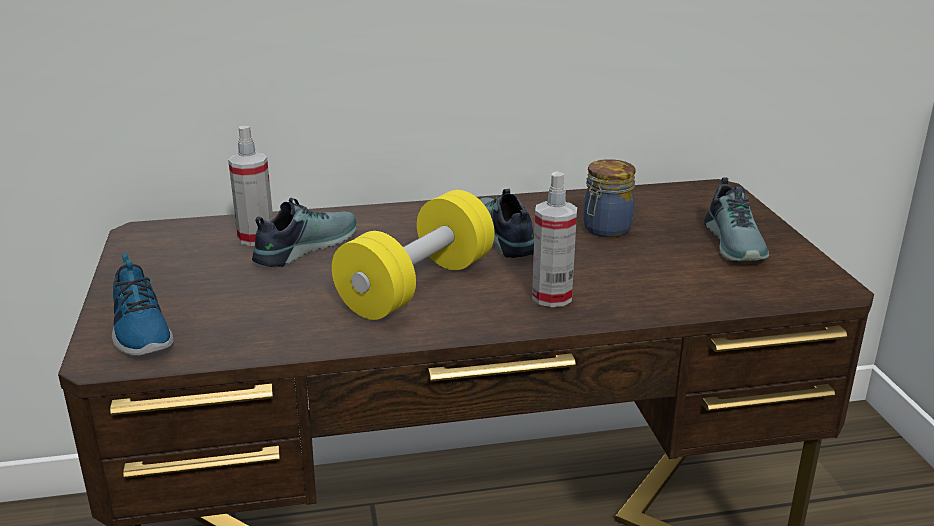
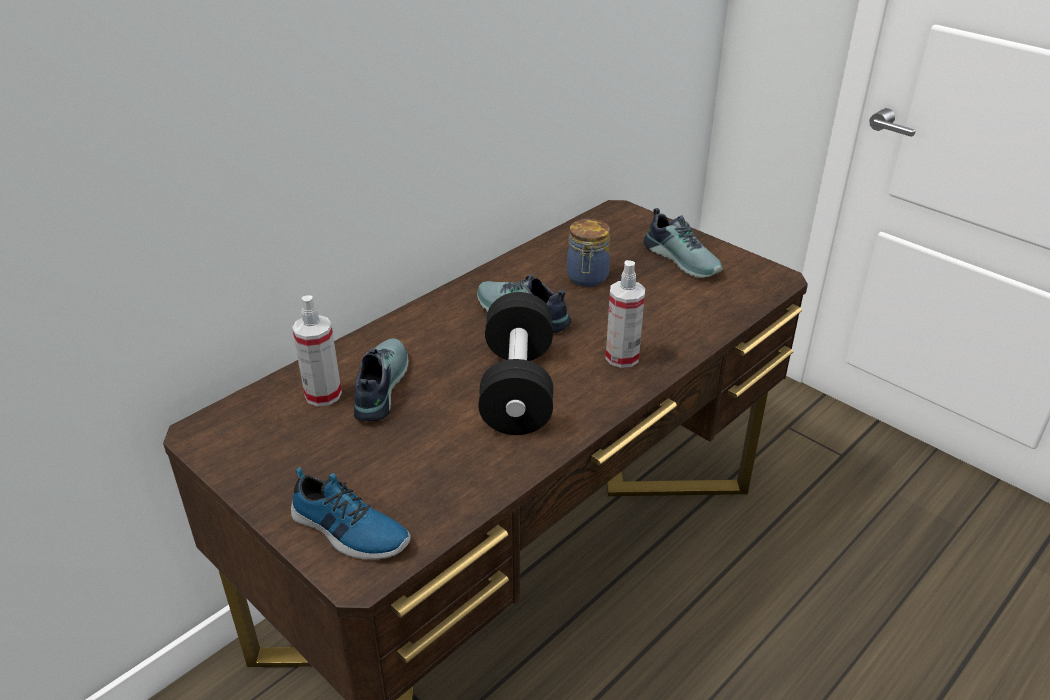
camera: 35 degrees left, 10 degrees up
(417, 286) = (517, 388): yellow dumbbell -> black dumbbell

